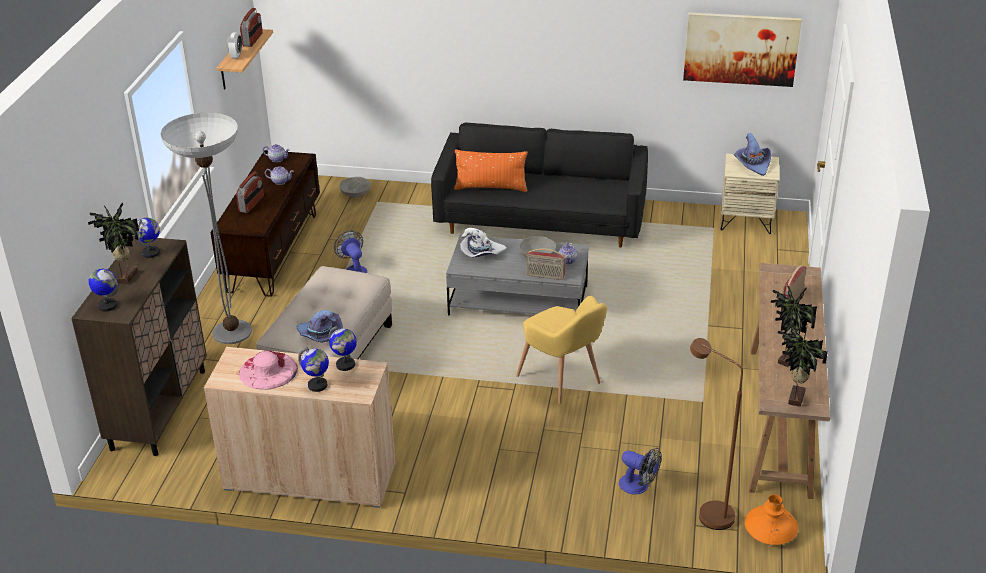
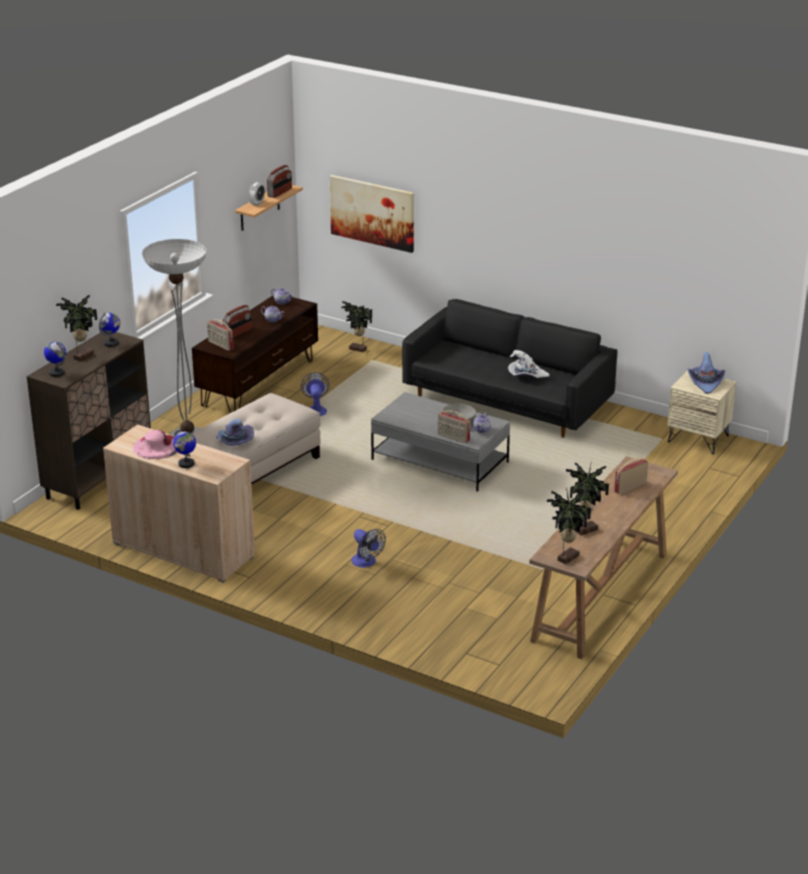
camera: 20 degrees right, 5 degrees down
(241, 223) = (220, 345): none -> radio
(345, 365) = (216, 455): globe -> none
(355, 193) = (357, 349): grey bowl -> potted plant
(481, 252) = (412, 409): white hat -> white hat (526, 375)
(491, 188) = (459, 361): orange pillow -> none
(563, 382) = (433, 529): yellow armchair -> none
(638, 486) = (440, 616): fan -> fan (366, 562)
(708, 512) = (484, 647): brown floor lamp -> none
(741, 49) = (703, 268): picture -> picture (372, 213)
(770, 532) = (525, 672): orange vase -> none

